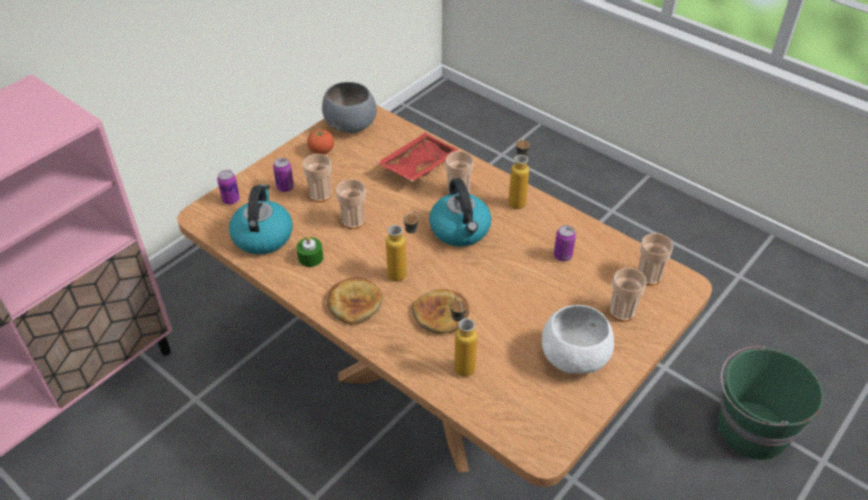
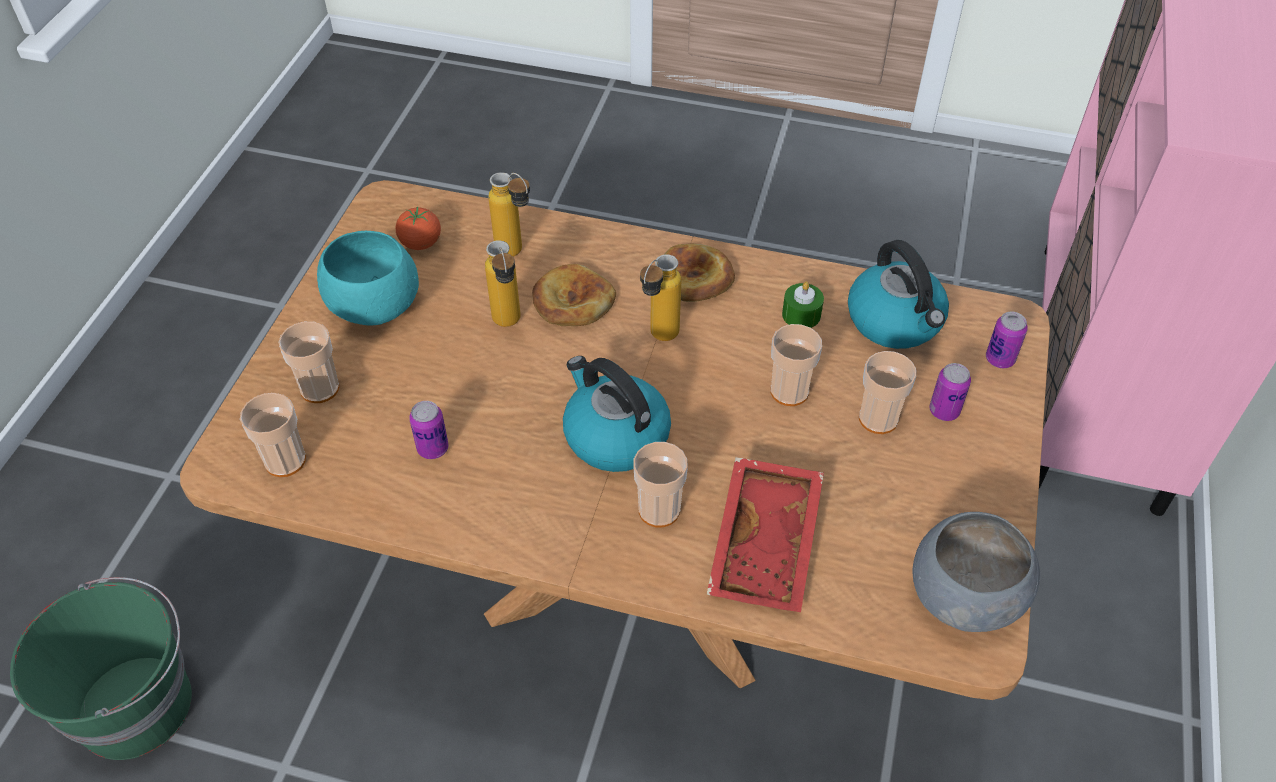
camera: 155 degrees right, 5 degrees up
(321, 151) = (957, 508): tomato -> tomato (421, 243)
(517, 199) = (549, 535): bottle -> bottle (509, 326)
(573, 356) = (376, 306): white bowl -> turquoise bowl

